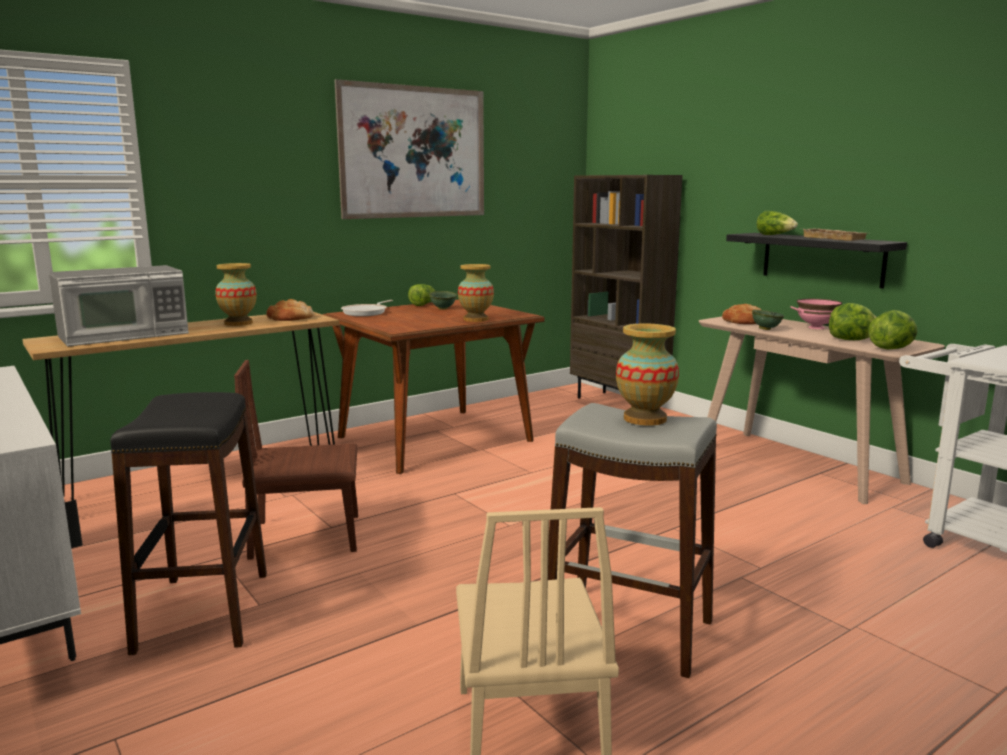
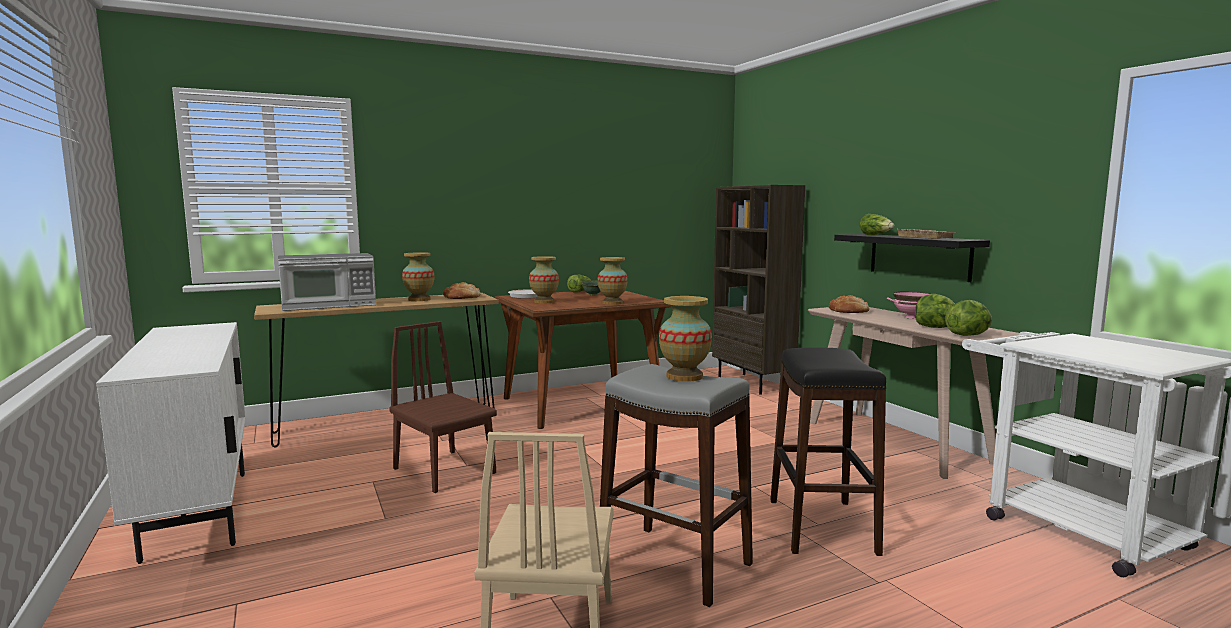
camera: 10 degrees right, 5 degrees down
(204, 611) = (342, 519): black stool -> black stool (822, 526)
(306, 536) = (444, 470): brown chair -> brown chair turned 45 degrees clockwise
(392, 320) = (544, 302): none -> vase
(414, 152) = (577, 168): picture -> none
(765, 329) = (862, 317): green bowl -> none

